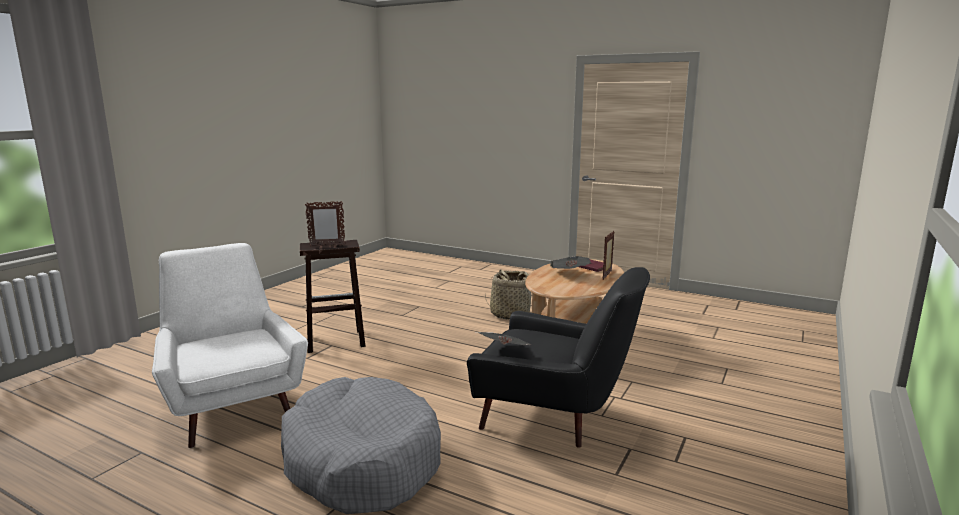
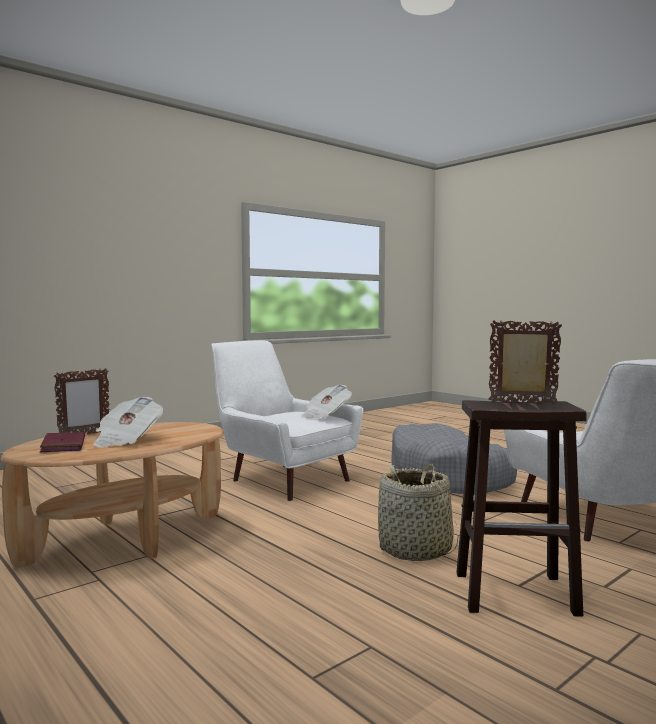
camera: 160 degrees left, 10 degrees down
(509, 314) = (140, 603): basket -> basket (415, 550)
(554, 418) = (281, 479): black armchair -> white armchair

